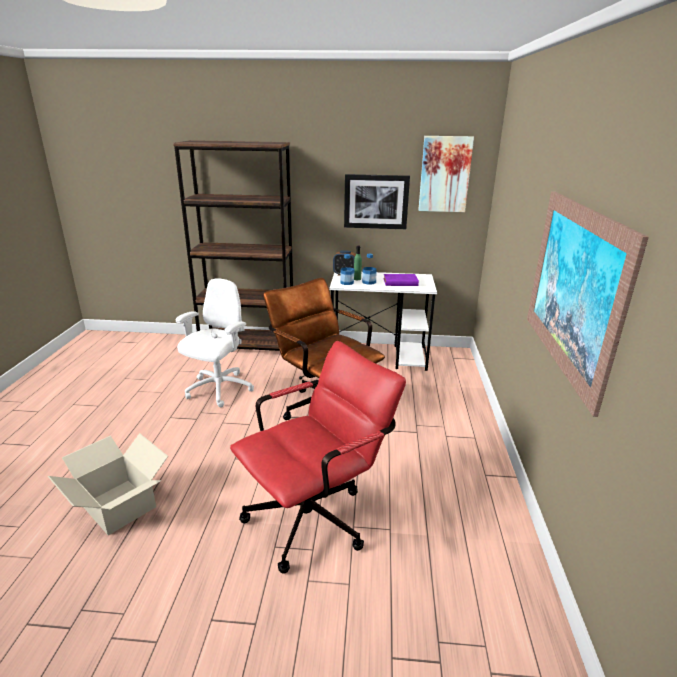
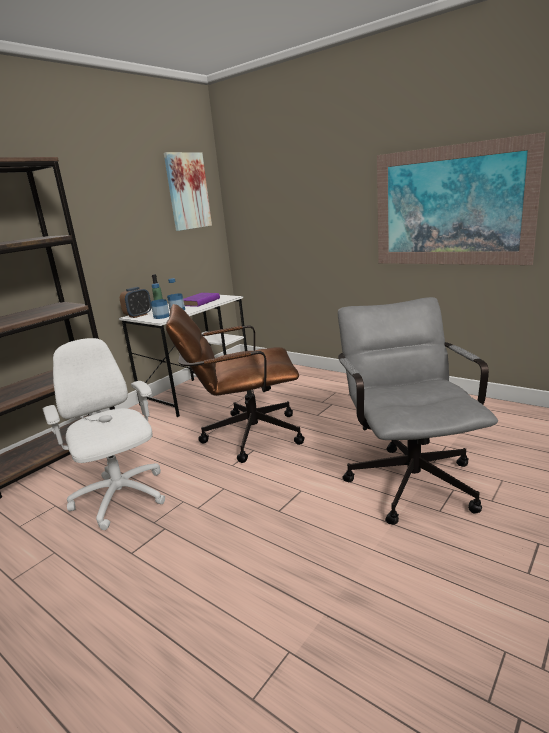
camera: 55 degrees left, 5 degrees down
(119, 505) = (293, 634): cardboard box -> none
(317, 515) = (409, 477): red office chair -> grey office chair
(376, 201) = (138, 228): picture -> none

